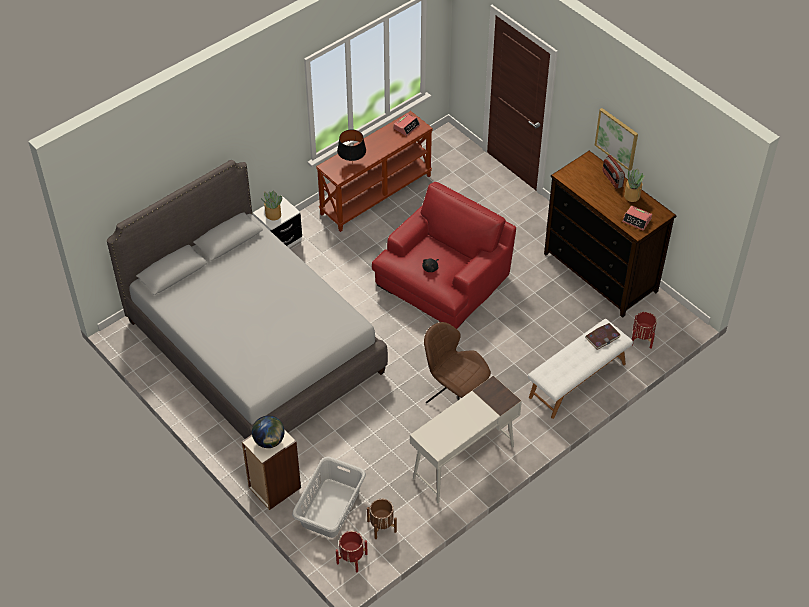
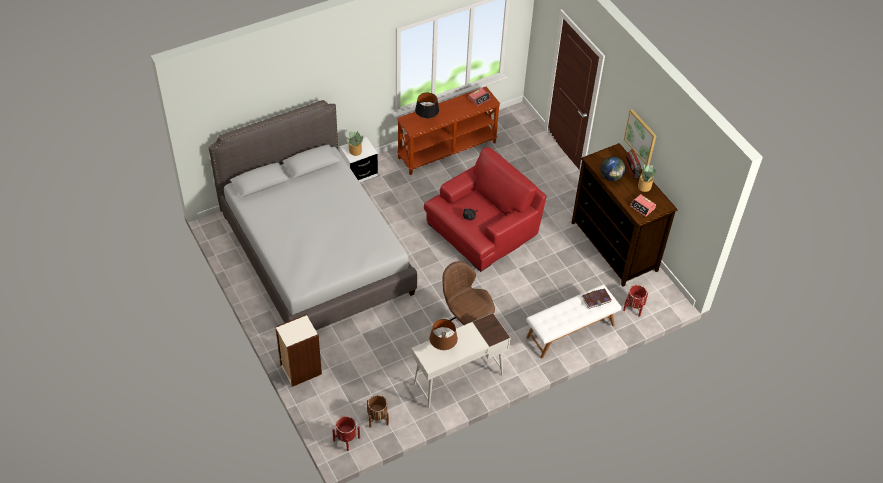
camera: 10 degrees right, 0 degrees up
(269, 441) = (297, 330): globe -> globe (611, 177)
(331, 508) = (341, 395): grey laundry basket -> none
(446, 429) = (442, 349): none -> brown table lamp

